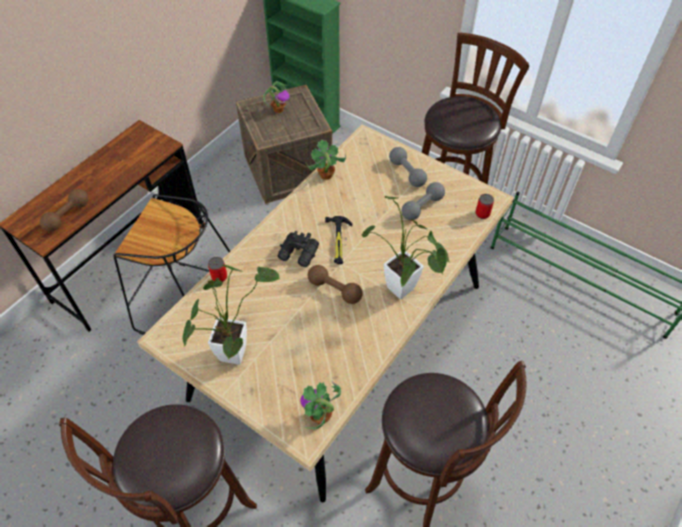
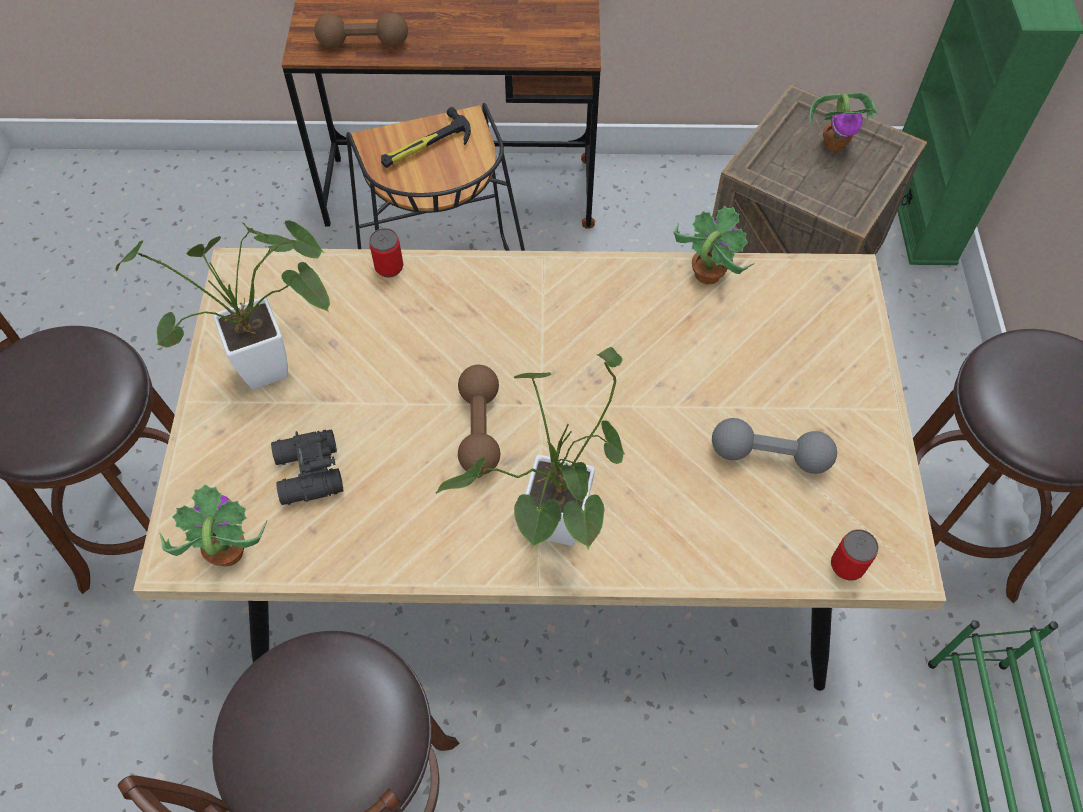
camera: 55 degrees right, 5 degrees up
(299, 254) = (511, 338): black binoculars -> black binoculars (307, 474)
(338, 241) = (583, 375): hammer -> hammer (425, 145)
(407, 173) = (827, 386): grey dumbbell -> none

